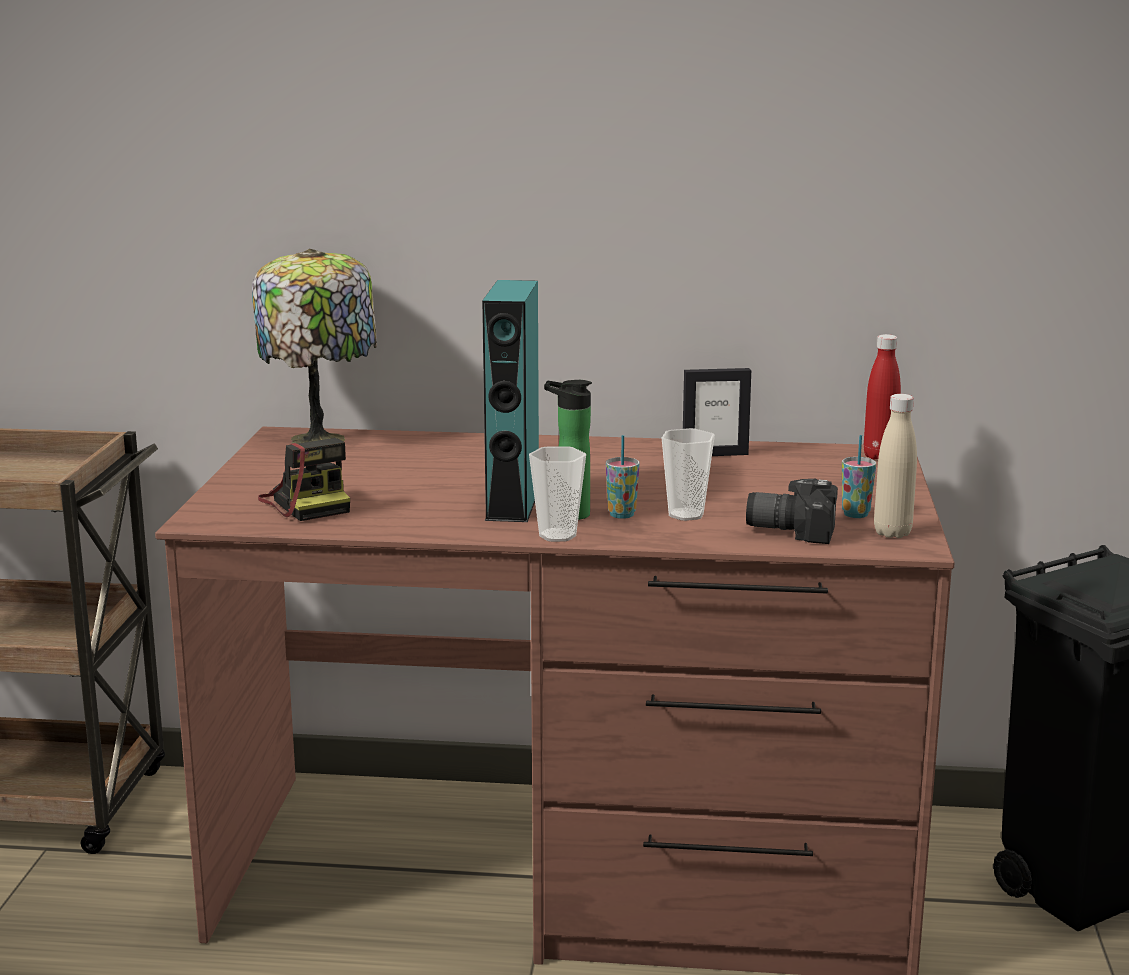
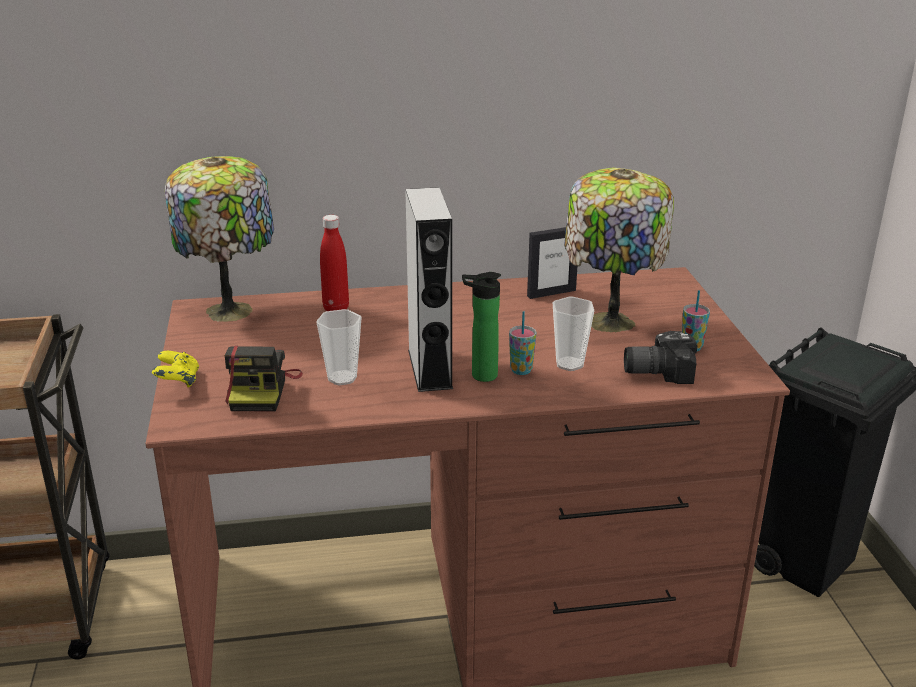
camera: 15 degrees left, 10 degrees up
(221, 490) = (178, 383): none -> yellow game controller
(308, 504) = (262, 390): camera -> camera turned 45 degrees clockwise
(513, 504) = (429, 368): turquoise speaker -> grey speaker
(557, 535) = (485, 402): cup -> cup (342, 378)
(765, 486) = (608, 323): none -> table lamp
(879, 456) = (670, 281): red bottle -> red bottle (336, 309)
(892, 533) = (729, 365): beige bottle -> none

